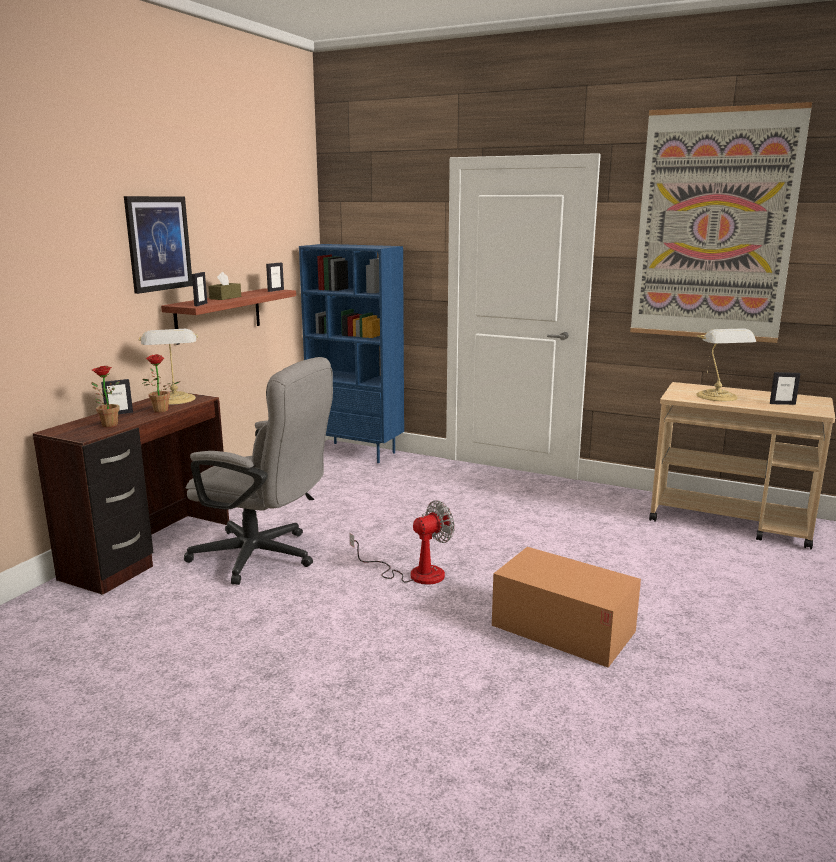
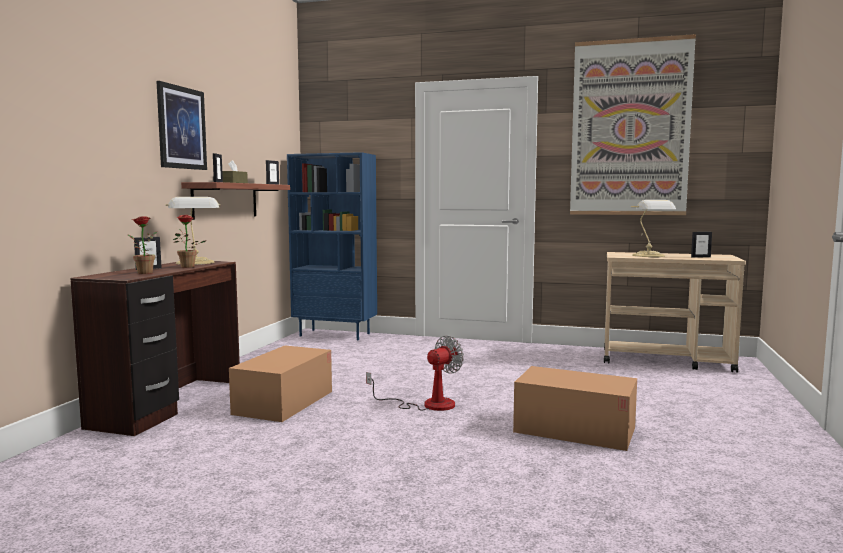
camera: 10 degrees left, 10 degrees down
(264, 557) = (284, 402): grey office chair -> cardboard box

